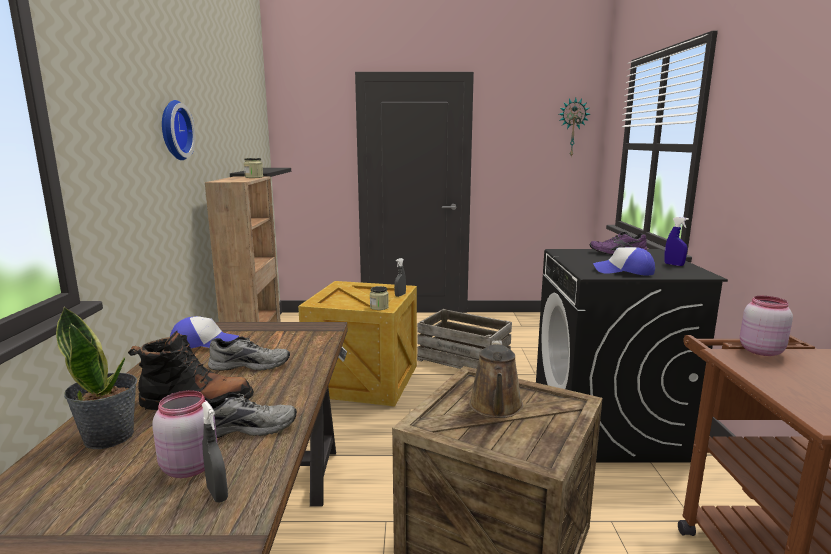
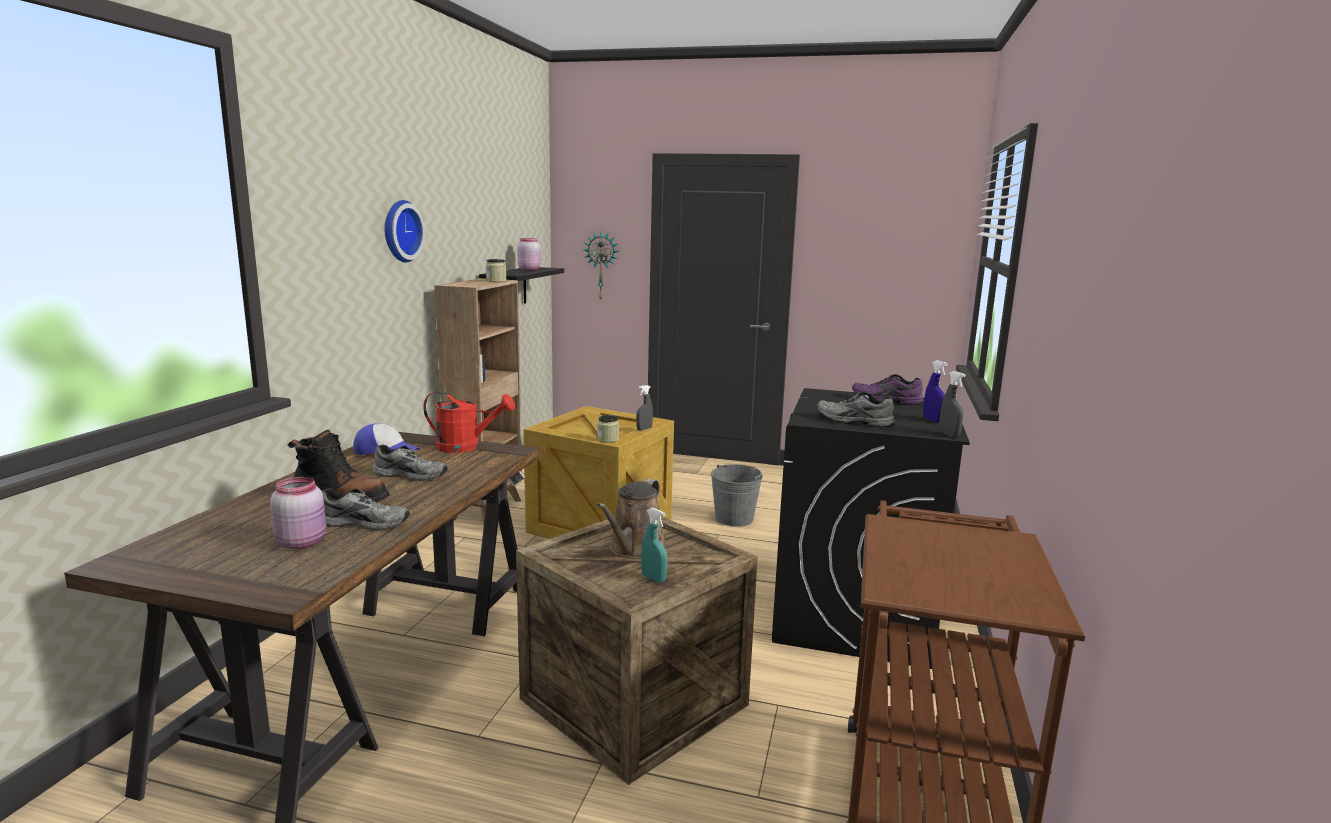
camera: 15 degrees right, 0 degrees up
(110, 436) = (258, 513): potted plant -> none
(217, 493) = (308, 562): grey spray bottle -> grey spray bottle (949, 434)
(280, 329) = (466, 447): none -> red watering can
(464, 359) = (734, 519): crate -> grey bucket
(540, 436) = (653, 578): none -> turquoise spray bottle
(572, 127) = (932, 230): wall clock -> wall clock (601, 266)
(624, 271) = (853, 421): cap -> grey shoe
(759, 350) = (929, 523): pink jar -> pink jar (529, 269)

